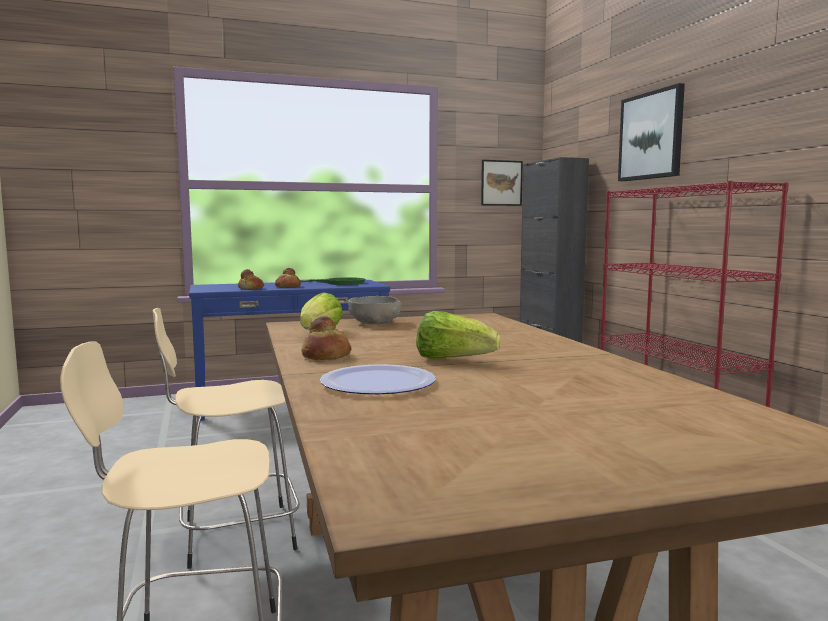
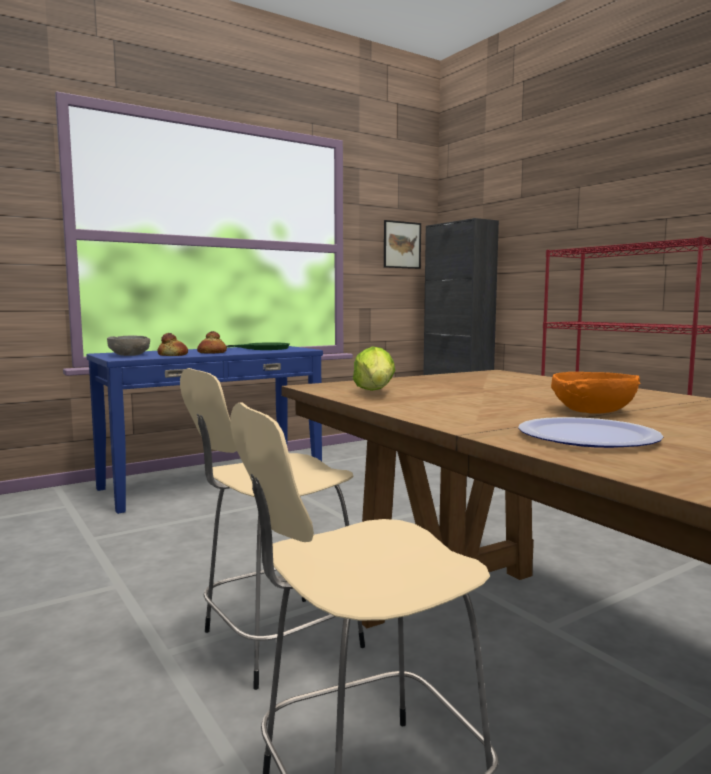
camera: 15 degrees left, 0 degrees up
(327, 356) = (452, 414): bread -> none
(375, 323) = (406, 382): grey bowl -> grey bowl (129, 355)
(453, 360) = (591, 411): lettuce -> orange bowl
(651, 136) = (575, 198): picture -> none

